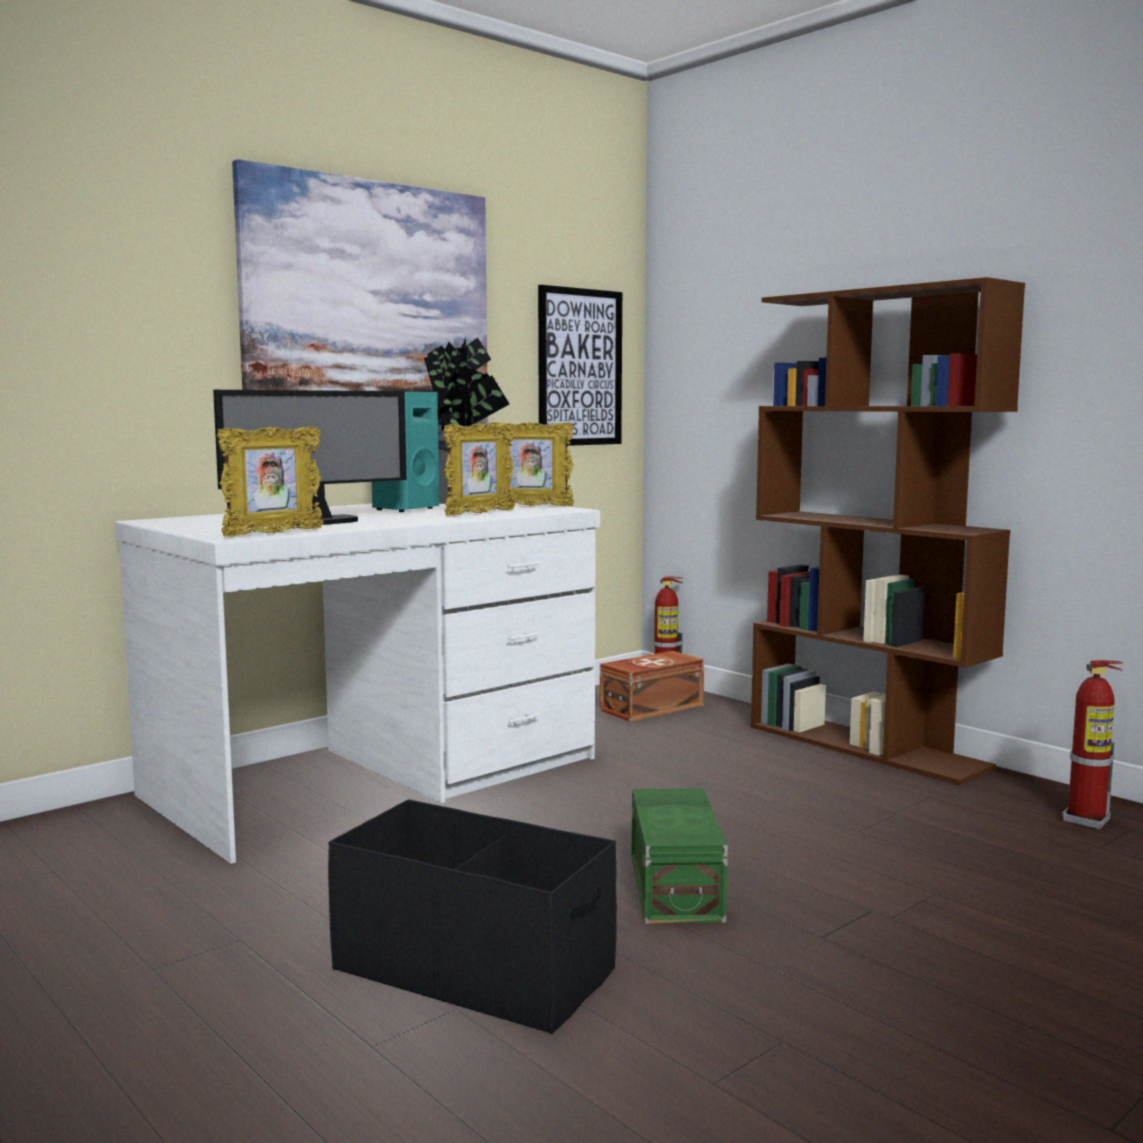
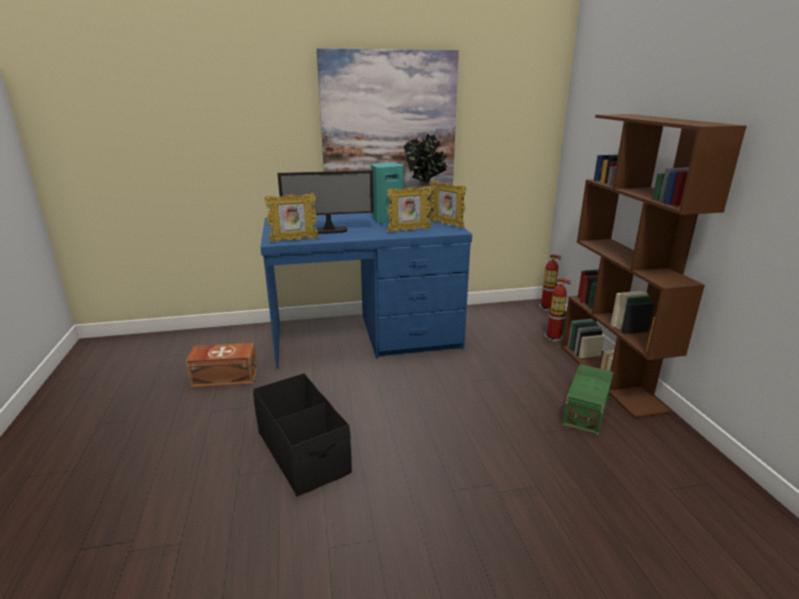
camera: 30 degrees right, 15 degrees up
(379, 777) = (367, 336): white desk -> blue desk
(580, 367) = (516, 139): picture -> none
(649, 708) = (523, 322): brown storage box -> brown storage box (224, 376)
(677, 886) = (422, 437): green storage box -> green storage box (587, 411)
(1087, 820) = (684, 468): fire extinguisher -> fire extinguisher (553, 338)

